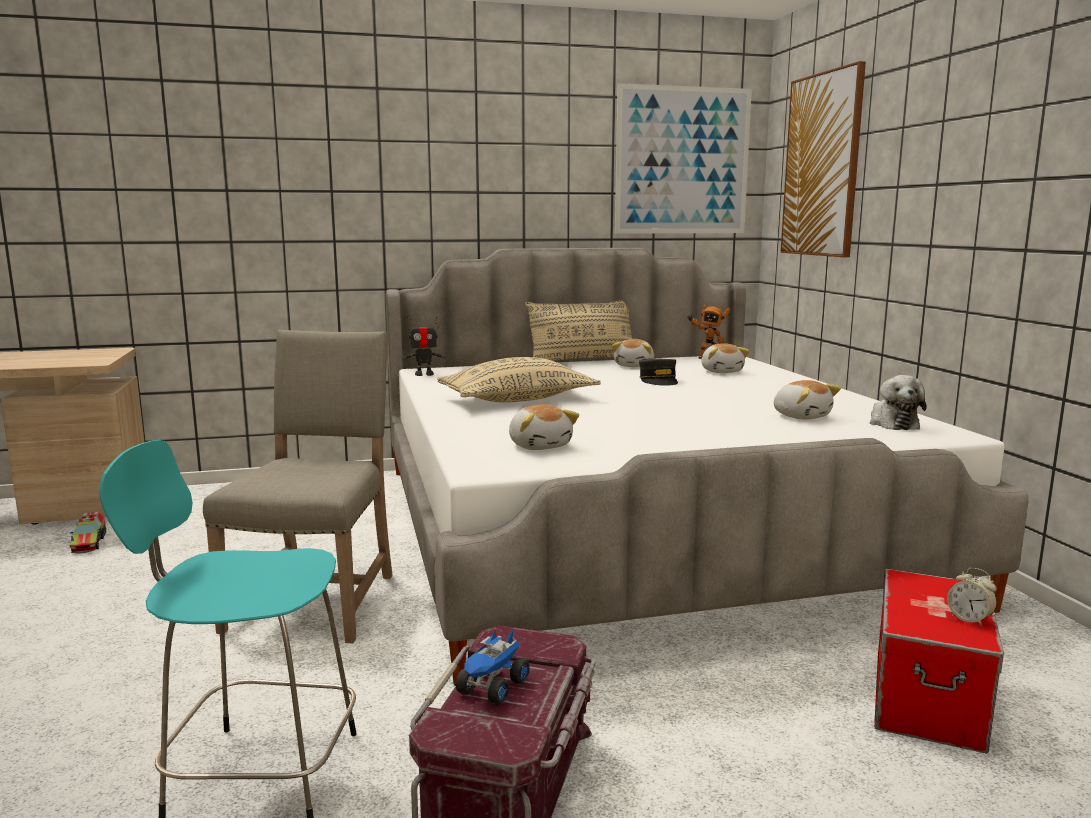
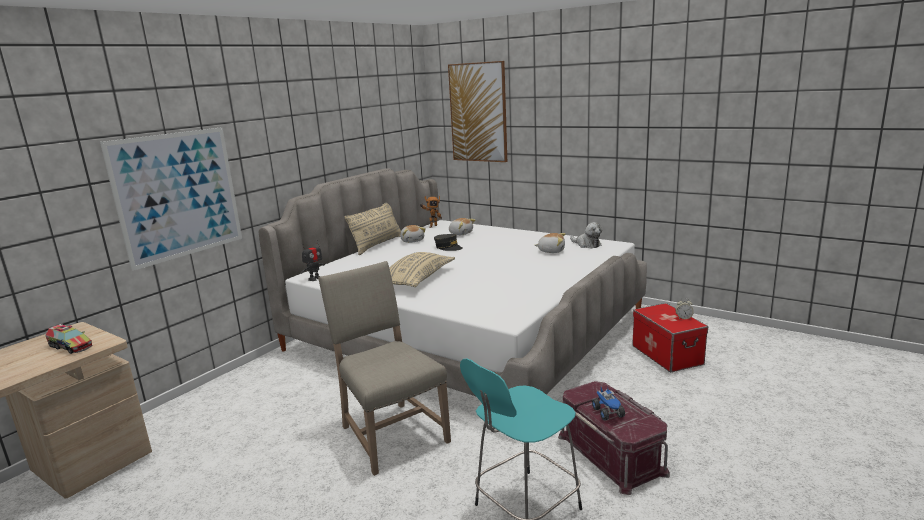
camera: 40 degrees left, 5 degrees up
(89, 542) = (157, 480): toy truck -> toy truck (70, 346)
(540, 445) = (497, 301): plush toy -> none
(682, 161) = (394, 112): picture -> picture (178, 195)

